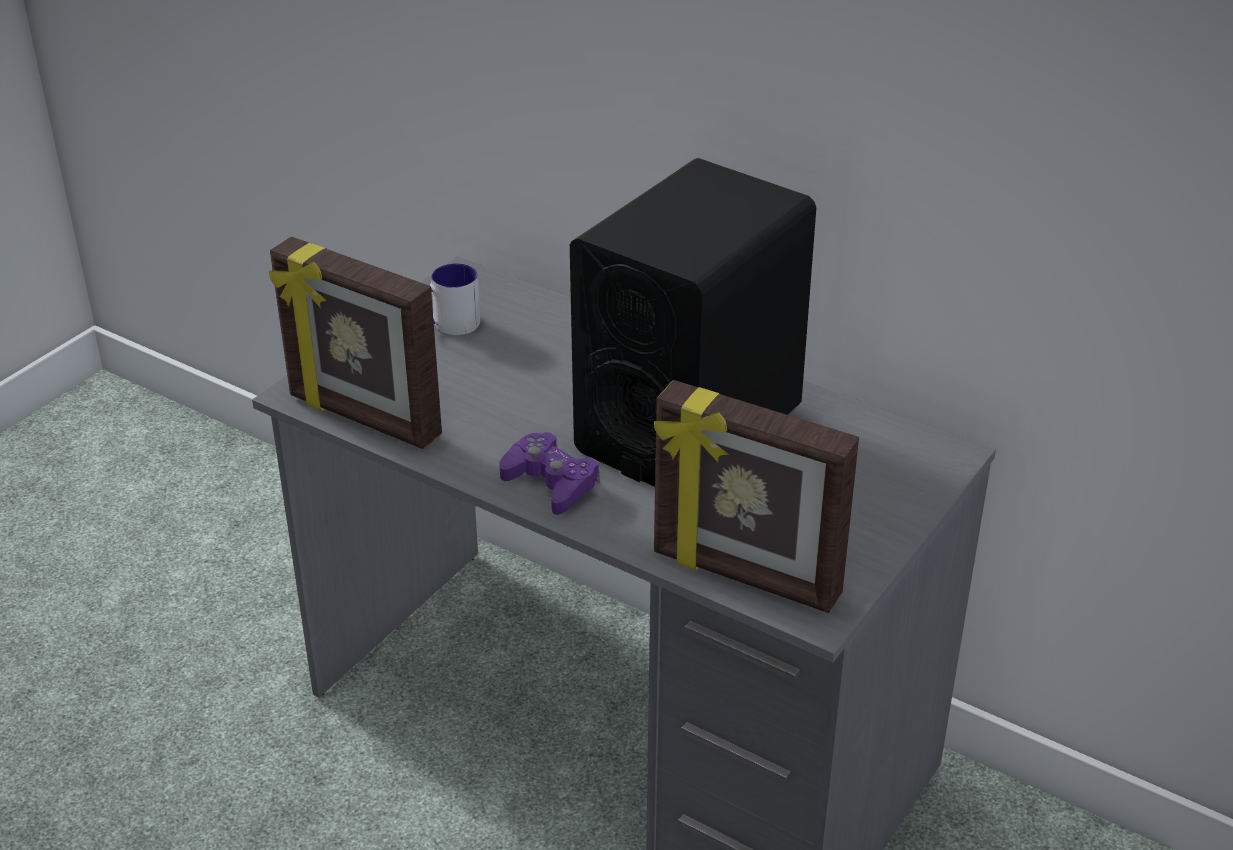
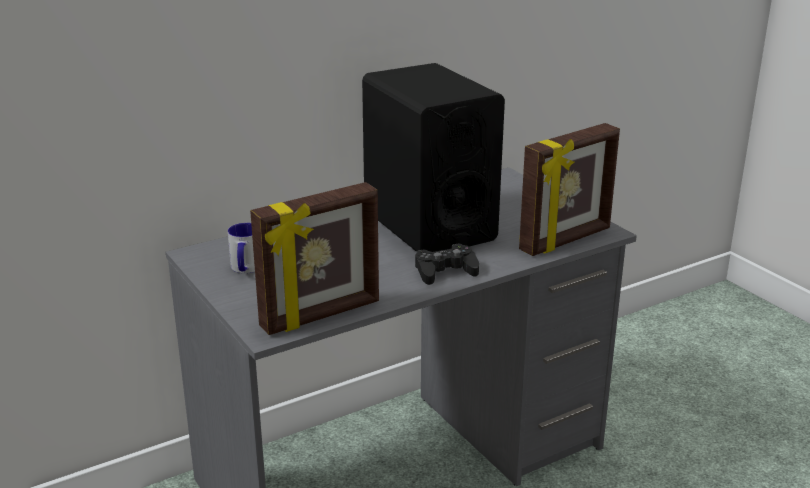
camera: 65 degrees left, 10 degrees down
(551, 482) = (445, 271): purple game controller -> black game controller

